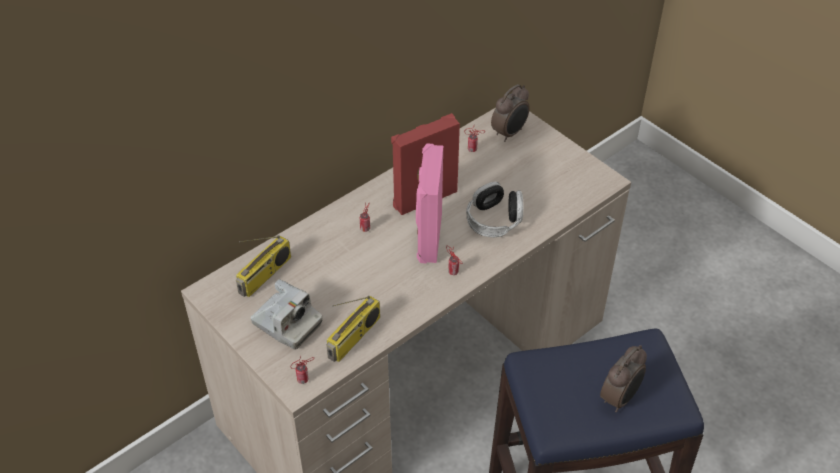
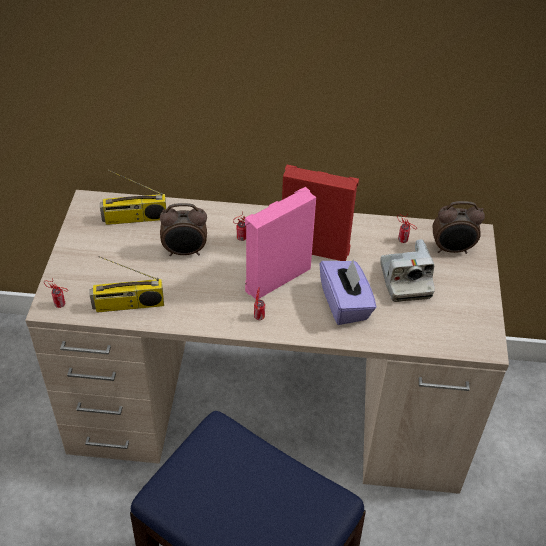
camera: 45 degrees right, 0 degrees up
(287, 324) = (102, 260): camera -> camera (405, 280)
(494, 219) = (345, 304): headphones -> purple tissue box
(620, 398) = (247, 522): alarm clock -> alarm clock (185, 252)

